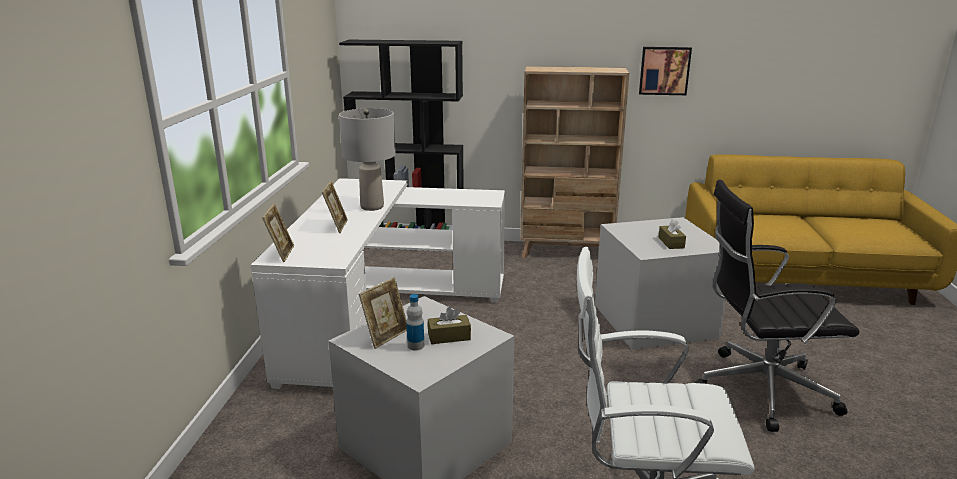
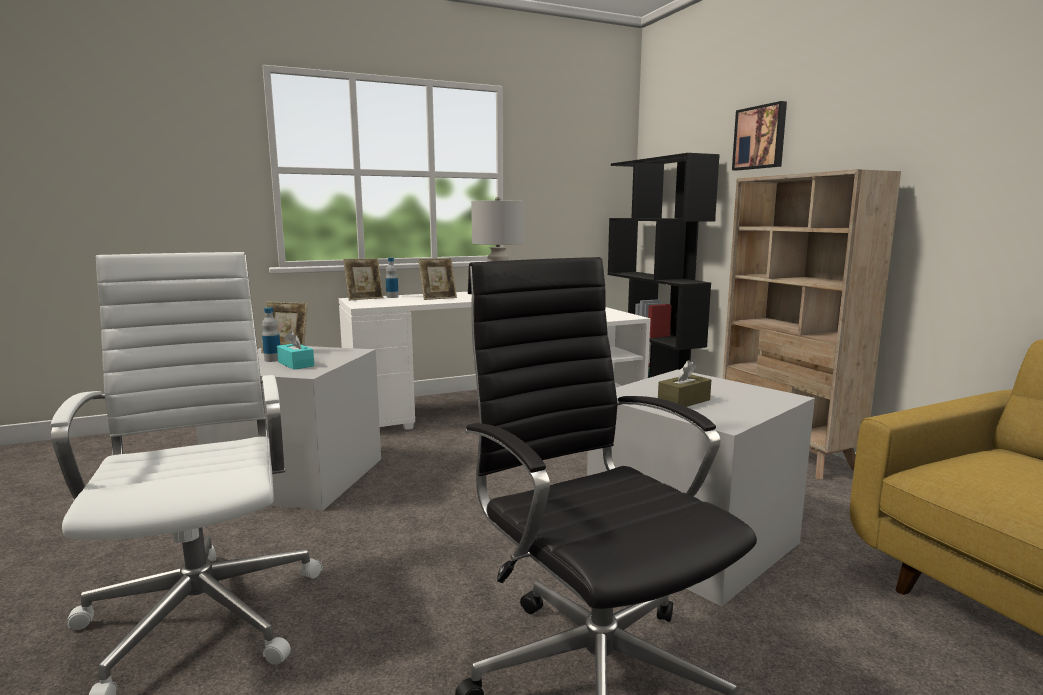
camera: 60 degrees right, 10 degrees down
(293, 241) = (392, 297): none -> bottle
(449, 337) = (296, 364): brown tissue box -> turquoise tissue box
(664, 70) = (977, 173): picture -> picture (760, 137)

